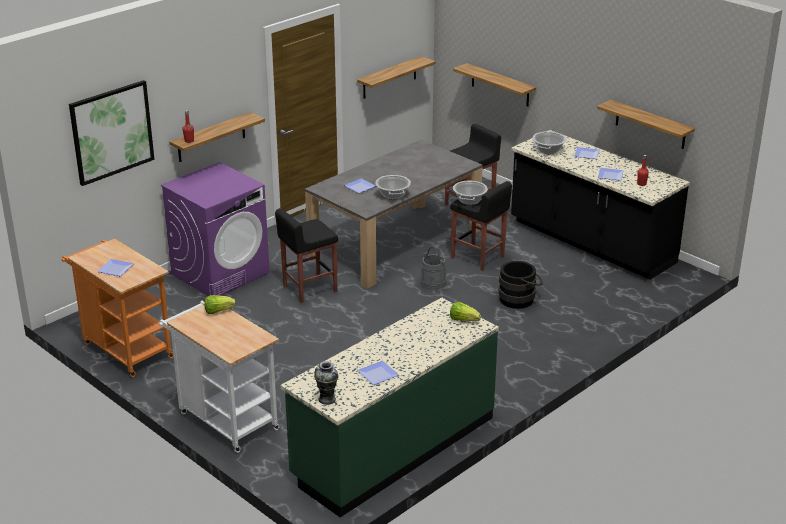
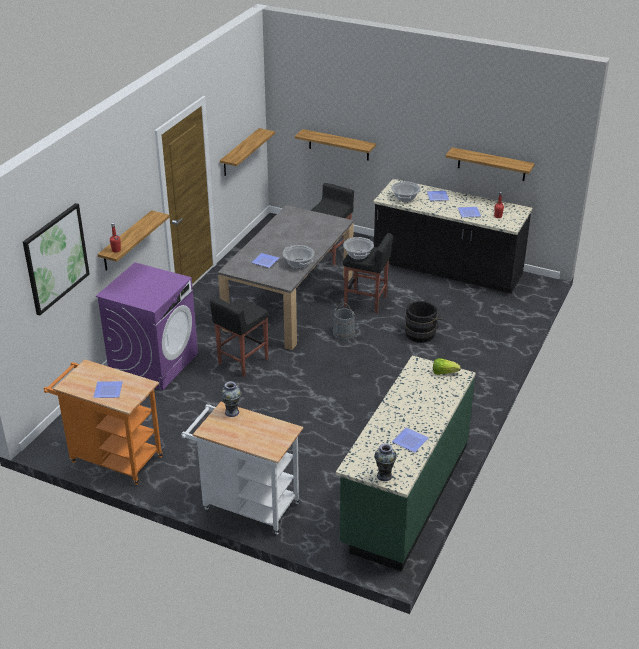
camera: 20 degrees left, 5 degrees up
(218, 311) = (232, 412): lettuce -> vase

